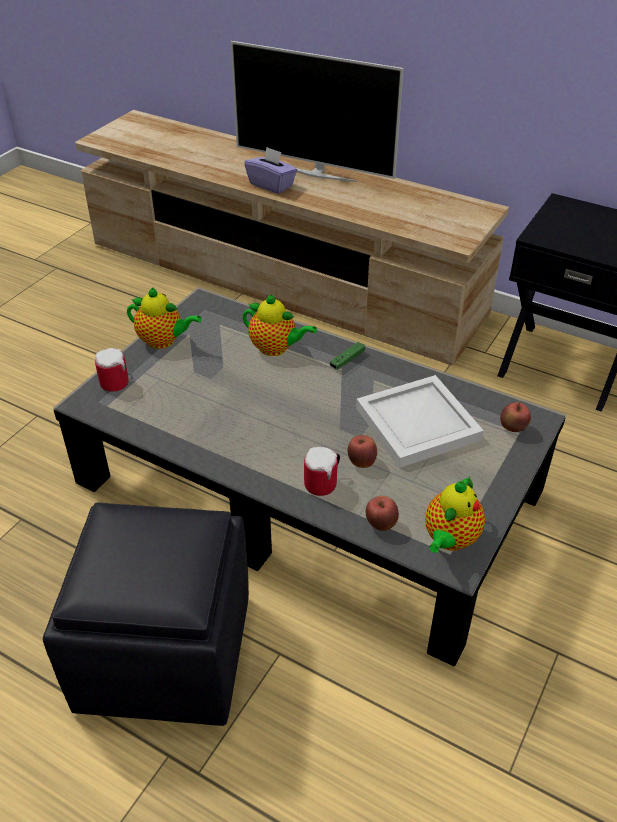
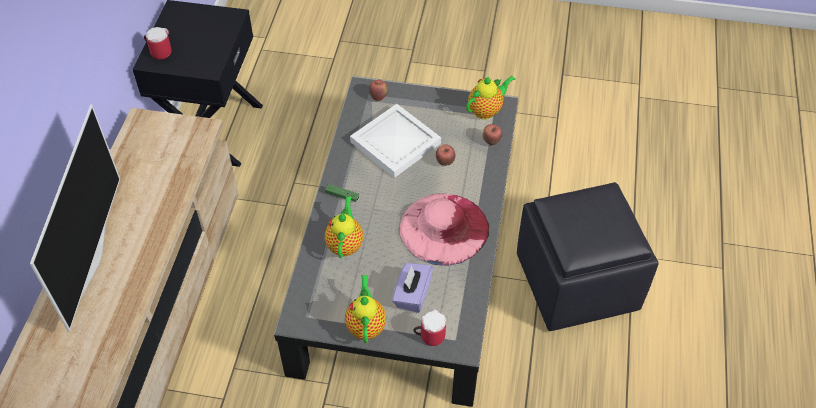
camera: 110 degrees left, 10 degrees up
(251, 430) = (444, 228): none -> pink hat
(271, 185) = (127, 289): purple tissue box -> purple tissue box (412, 295)
(324, 483) = (472, 175): mug -> mug (159, 51)
(449, 540) = (486, 110): teapot -> teapot turned 45 degrees counterclockwise

